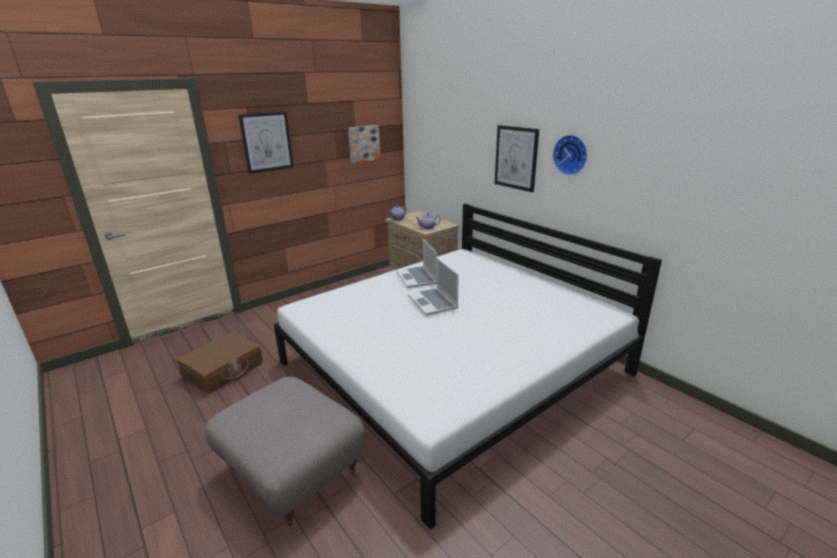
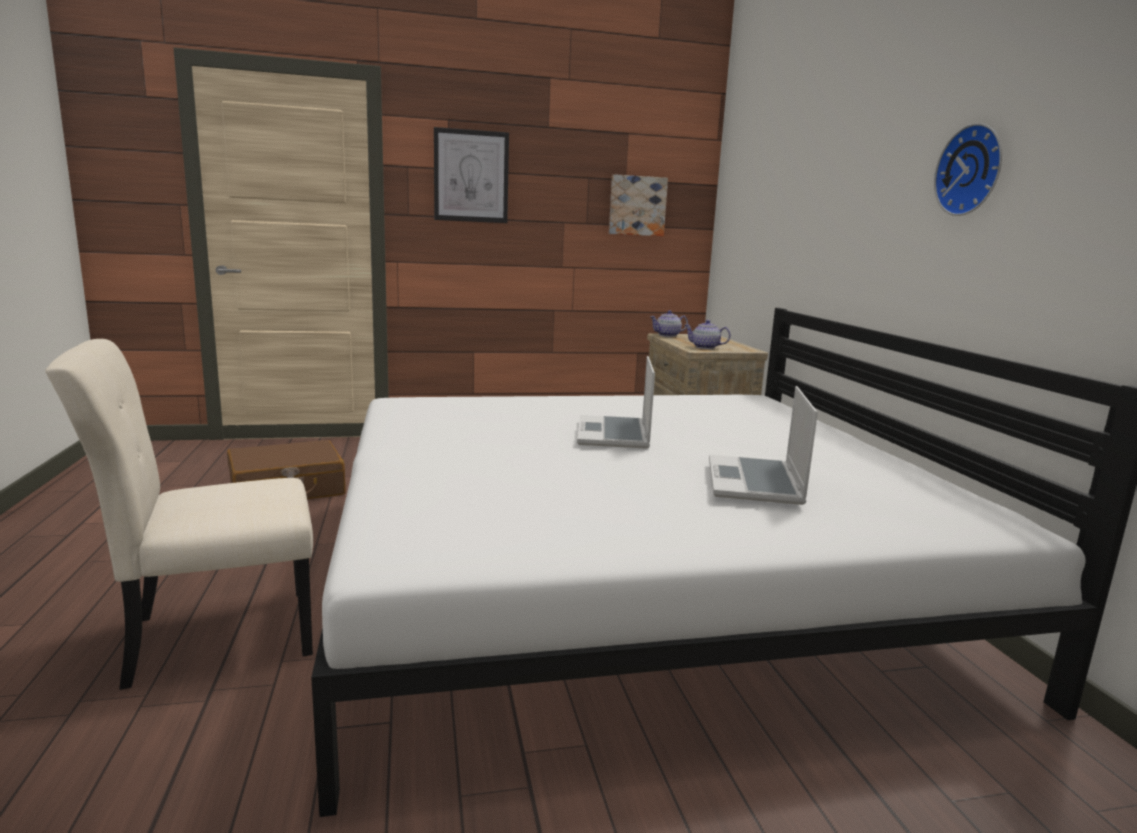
camera: 25 degrees right, 10 degrees down
(291, 474) = (213, 636): grey ottoman -> beige chair
(417, 278) = (628, 407): laptop -> laptop (755, 483)
(516, 158) = (872, 203): picture -> none

